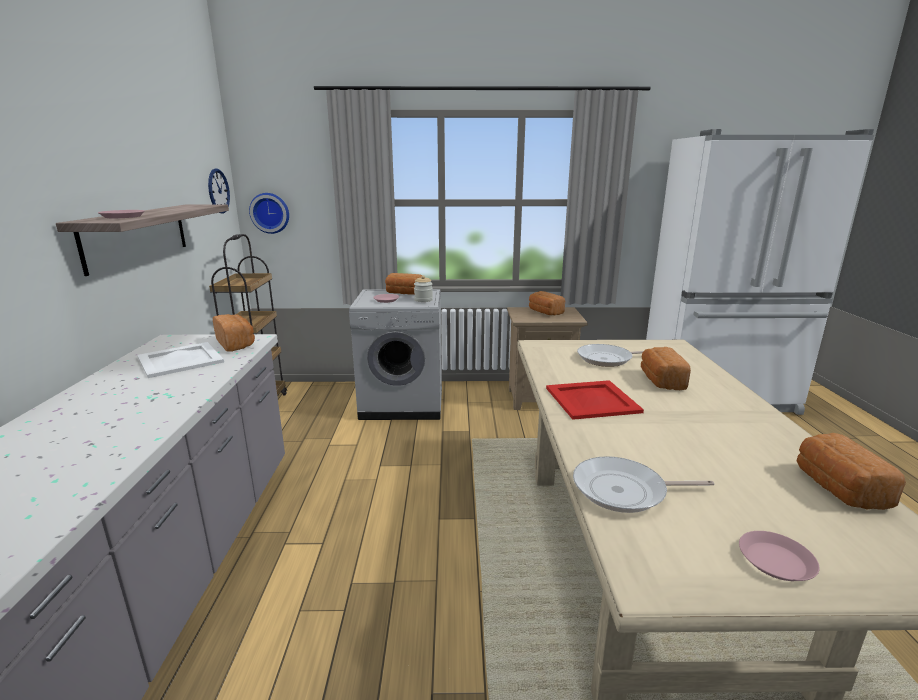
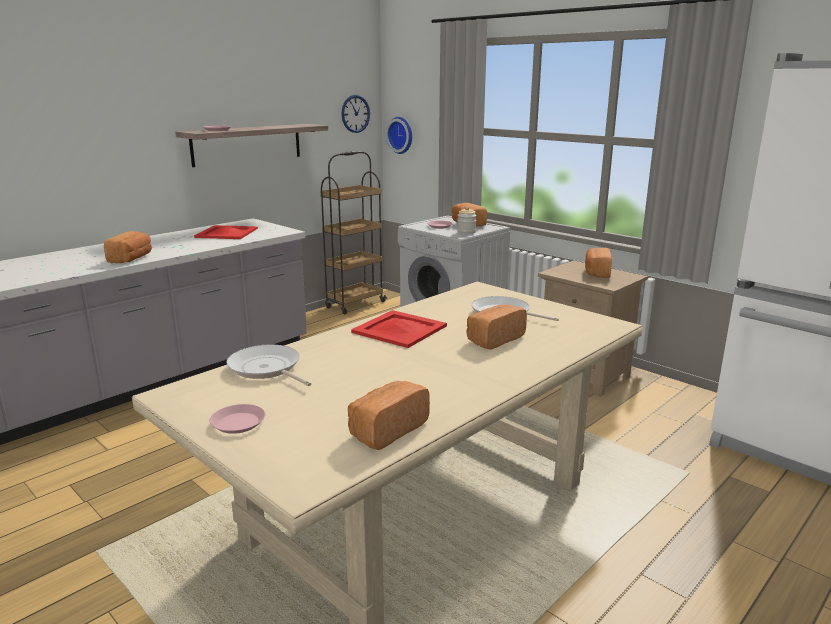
camera: 45 degrees right, 0 degrees up
(180, 360) = (226, 233): white tray -> red tray
(236, 344) = (270, 231): bread -> bread (131, 258)

